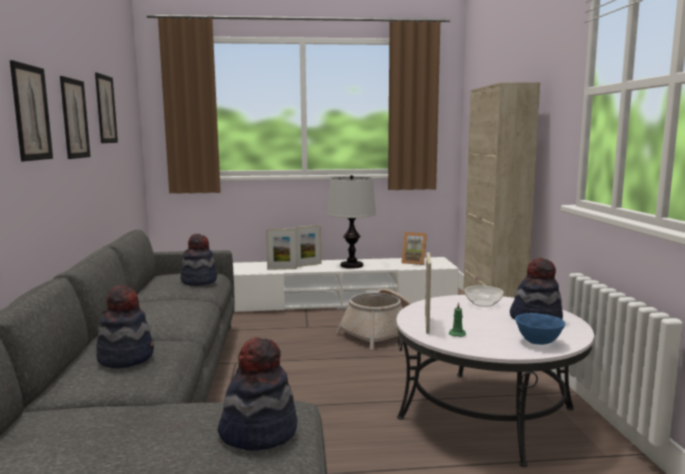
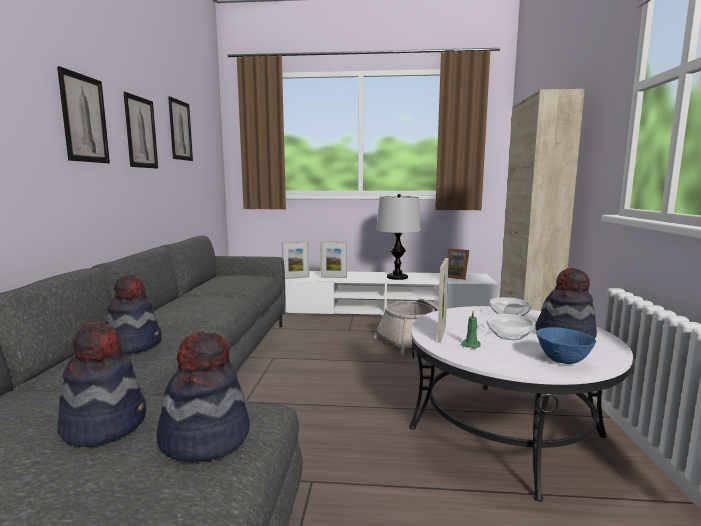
camera: 10 degrees right, 0 degrees up
(199, 281) = (247, 282): hat -> hat (105, 424)
(308, 265) = (358, 275): picture frame -> picture frame (296, 278)
(487, 323) = (508, 335): none -> bowl

